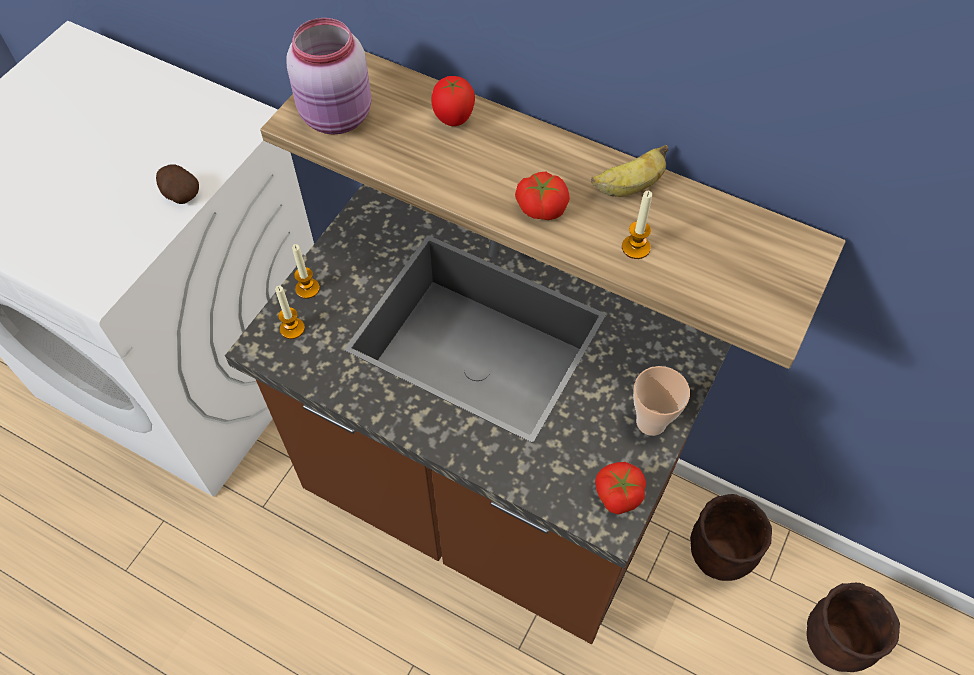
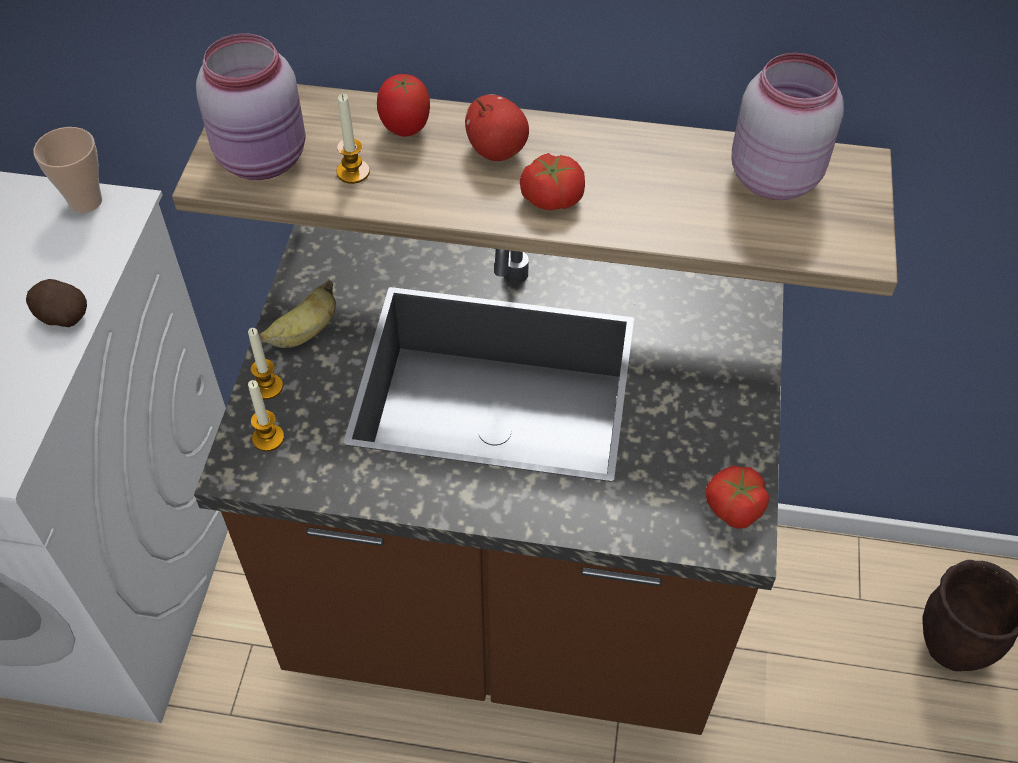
camera: 20 degrees left, 5 degrees down
(516, 156) = (496, 150): none -> apple
(628, 187) = (638, 152): banana -> banana (304, 333)
(635, 247) = (676, 213): candle -> candle (353, 172)
(651, 422) = (735, 419): cup -> cup (85, 201)
(717, 558) = (794, 593): brown planter -> none
(731, 237) = (773, 175): none -> pink jar

